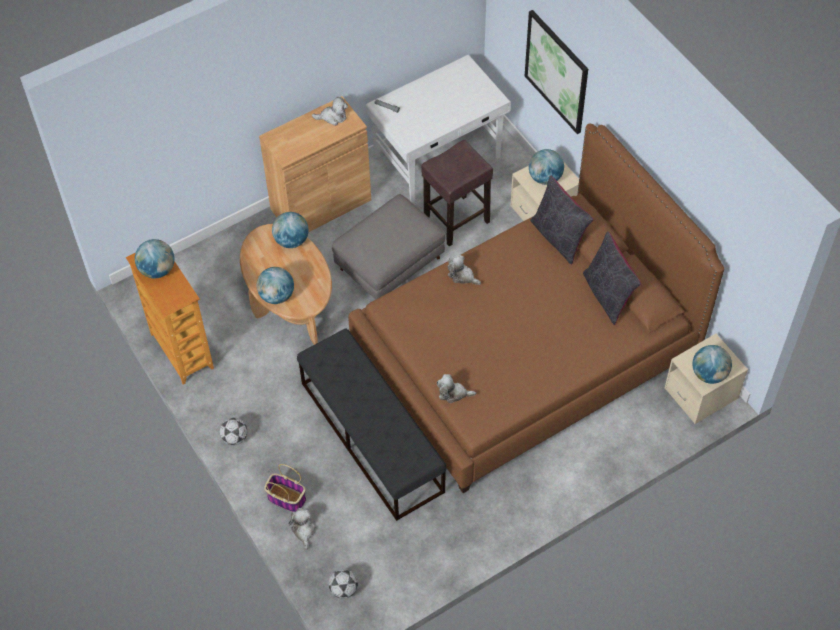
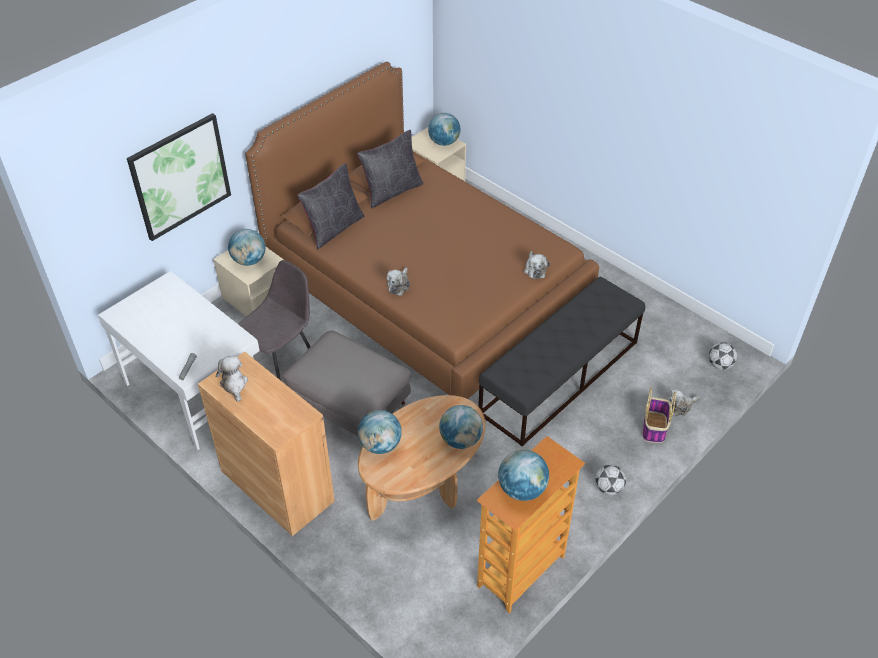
camera: 105 degrees left, 10 degrees down
(456, 221) = (281, 362): brown stool -> grey chair

